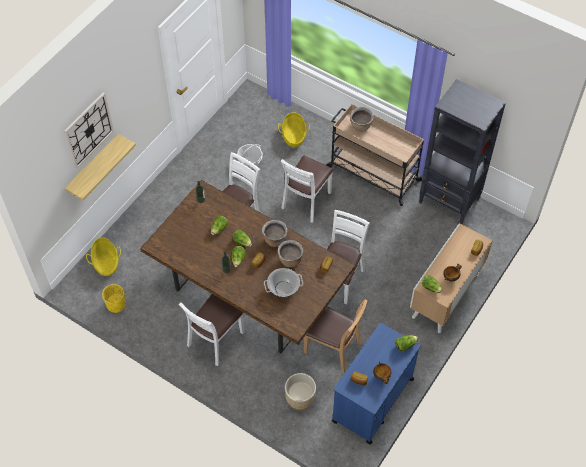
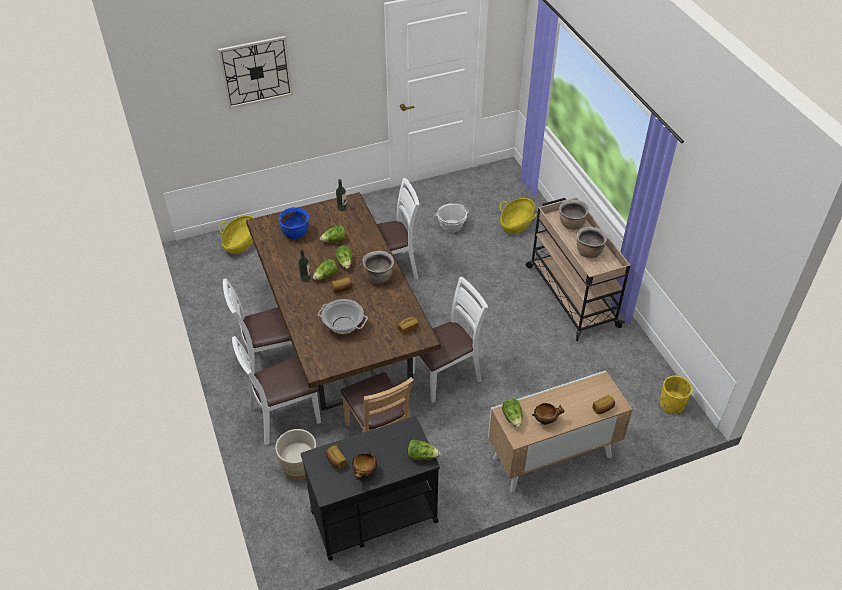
camera: 35 degrees right, 10 degrees down
(93, 167) = (257, 124): shelf -> none
(116, 305) = (215, 281): yellow planter -> yellow planter (671, 404)
(187, 238) = (296, 233): none -> blue cooking pot
(290, 260) = (376, 303): brown cooking pot -> brown cooking pot (588, 252)
(306, 201) = (477, 286): white chair -> white chair (284, 416)
(372, 400) = (373, 516): blue cart -> black cart
(449, 201) = (638, 364): black bookcase -> none

